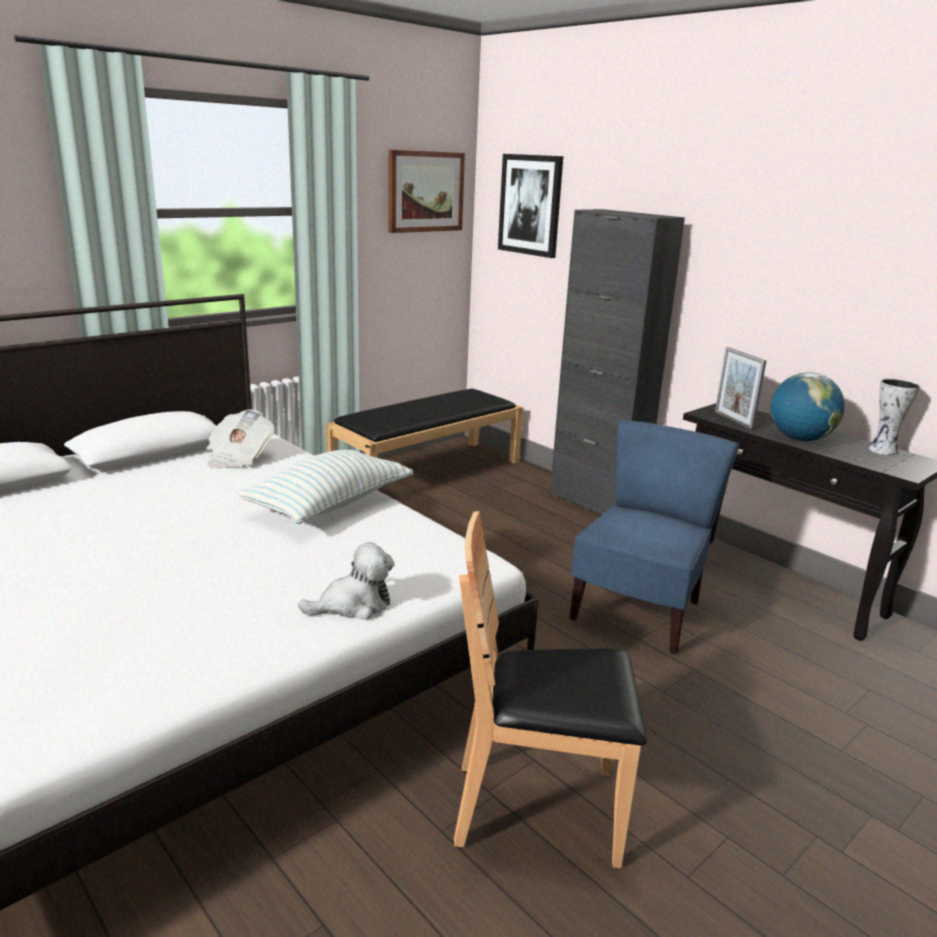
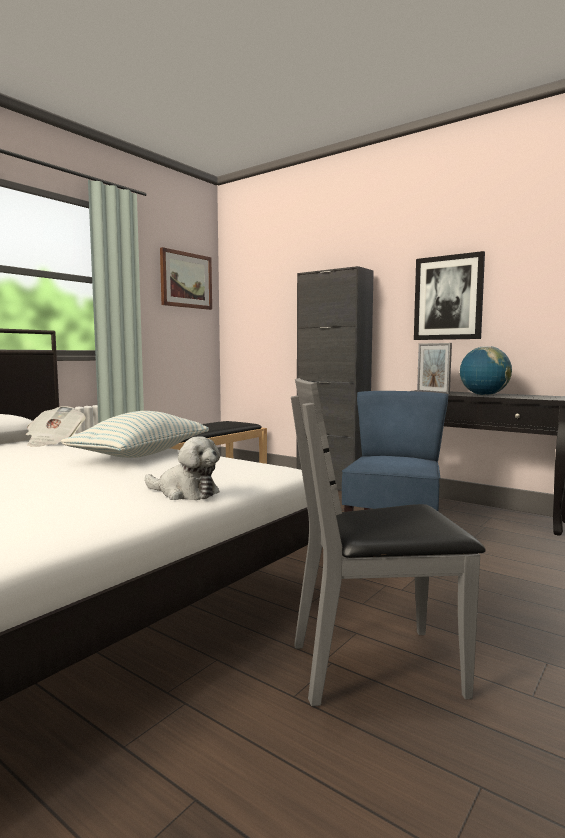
camera: 10 degrees left, 15 degrees down
(353, 605) = (185, 493): plush toy -> plush toy turned 60 degrees clockwise
(530, 205) = (260, 286): picture -> picture (448, 298)
(539, 810) = (377, 667): brown chair -> grey chair
(884, 451) = (542, 396): vase -> none

